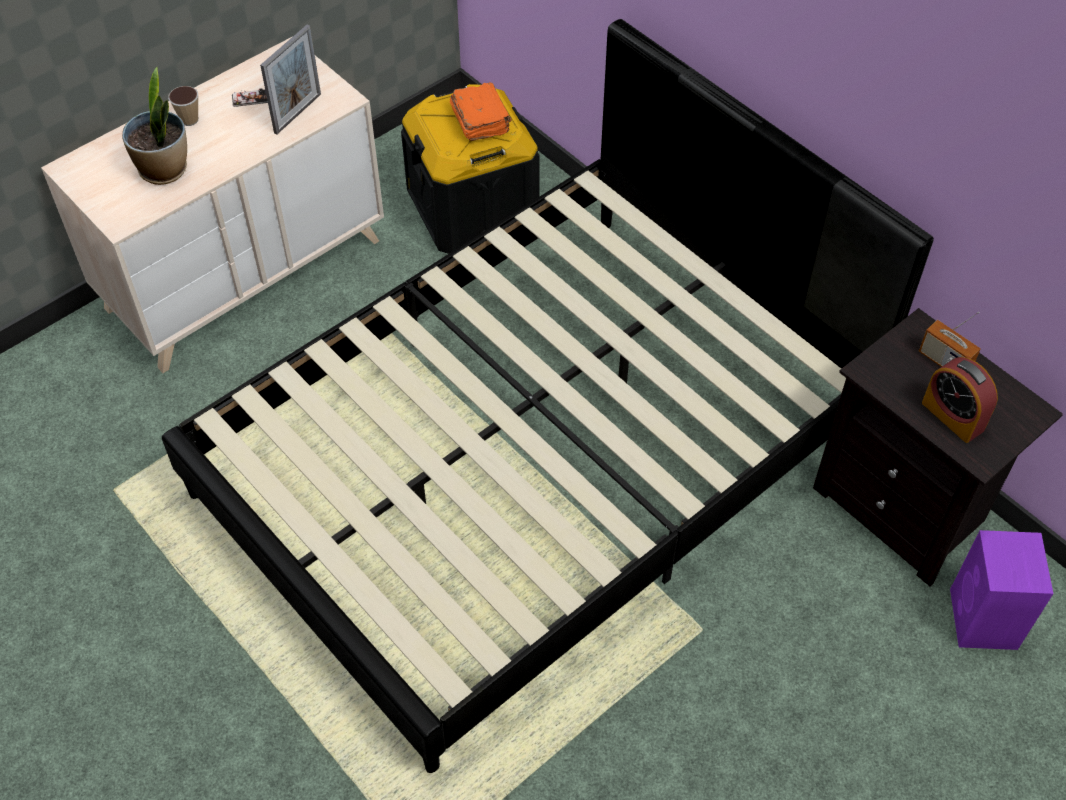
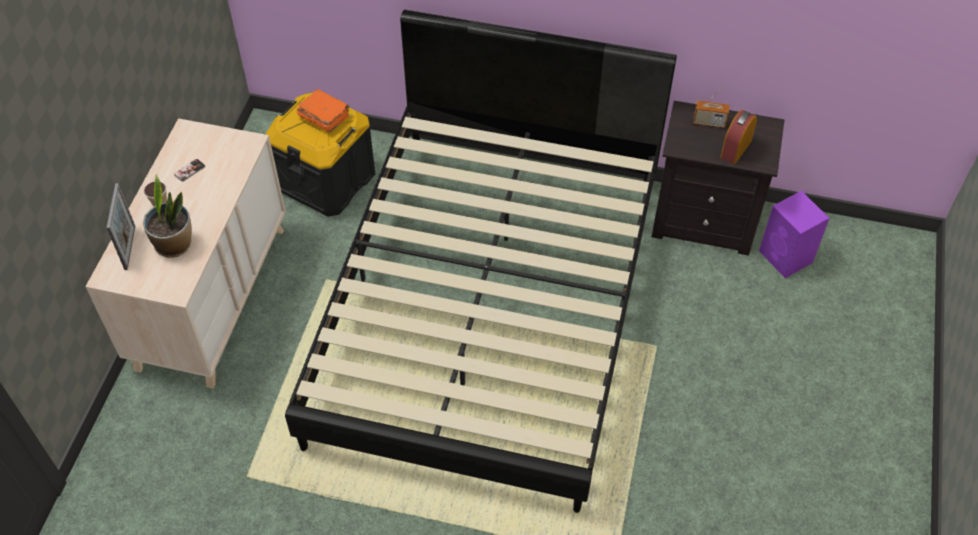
camera: 35 degrees left, 0 degrees up
(297, 113) = (229, 165): picture frame -> picture frame (130, 247)
(952, 416) = (736, 149): alarm clock -> alarm clock turned 105 degrees clockwise

